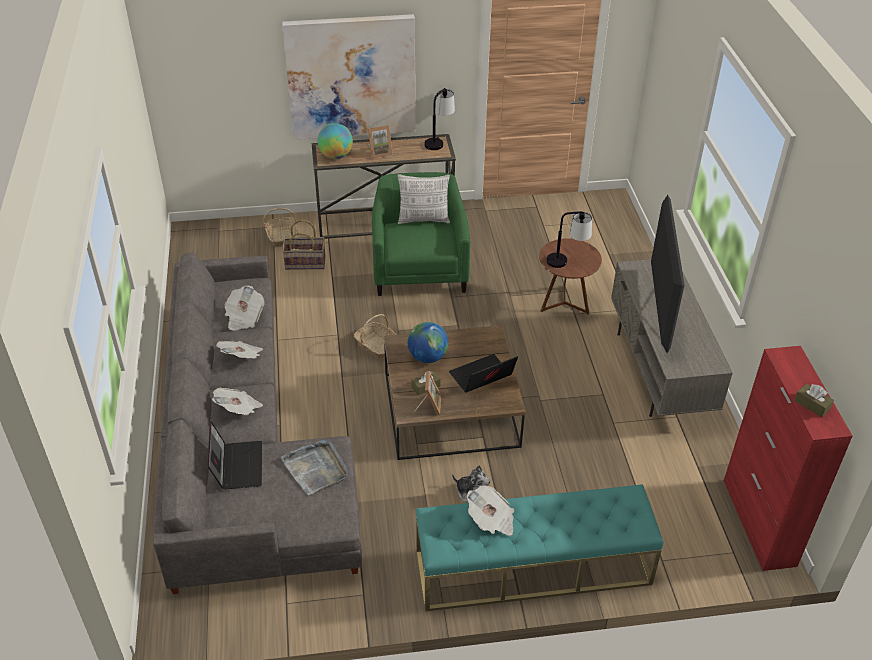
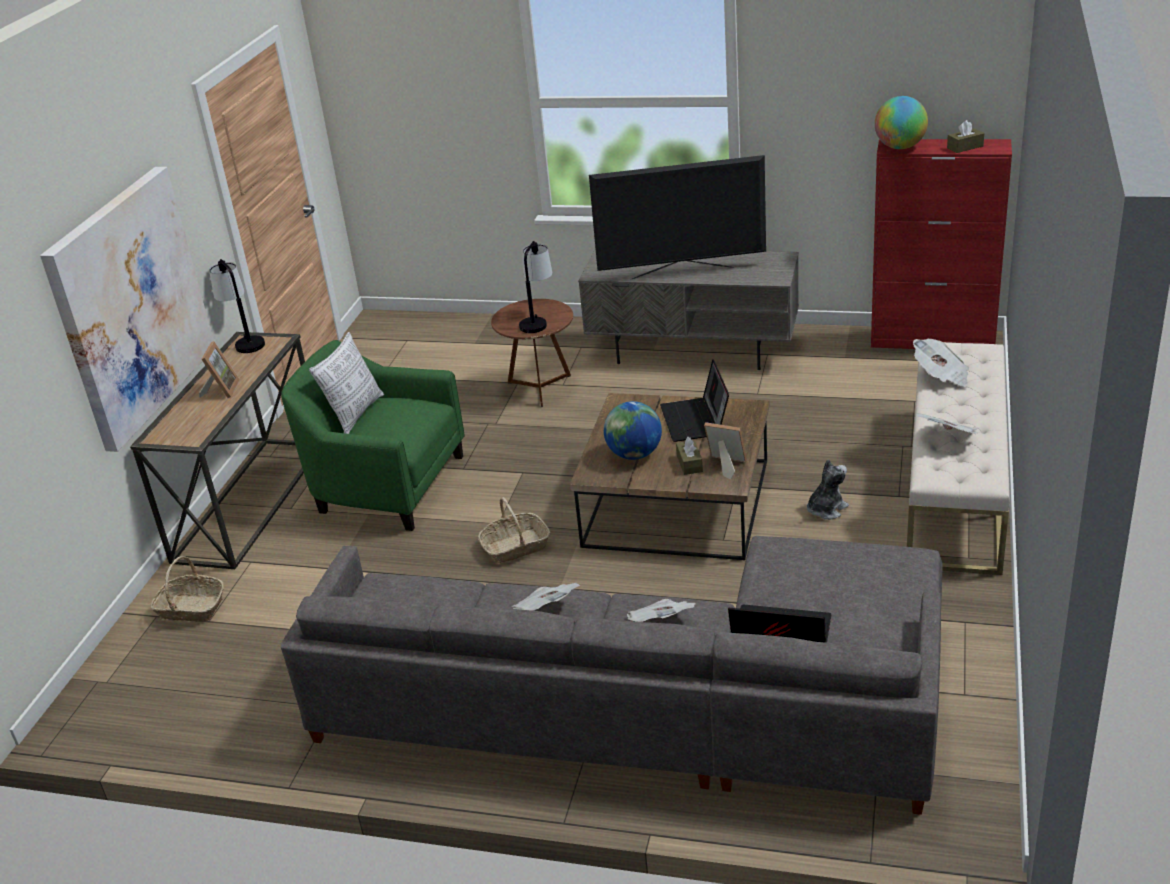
camera: 65 degrees left, 10 degrees down
(244, 317) = (450, 603): newspaper -> newspaper (941, 376)
(305, 262) = (278, 591): basket -> none
(316, 468) = (813, 562): grey tray -> none
(336, 156) = (189, 428): globe -> globe (900, 147)
(532, 568) = (955, 486): turquoise bench -> beige bench
(657, 312) = (682, 272): television -> television turned 150 degrees clockwise

